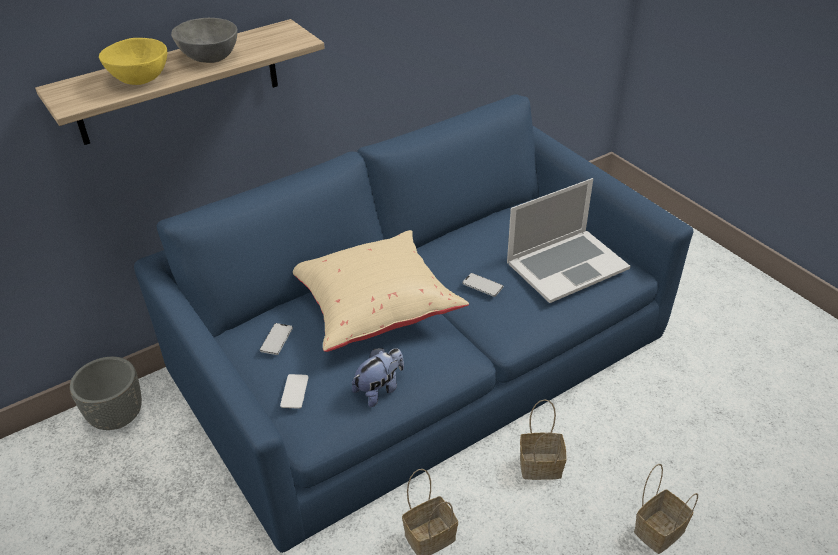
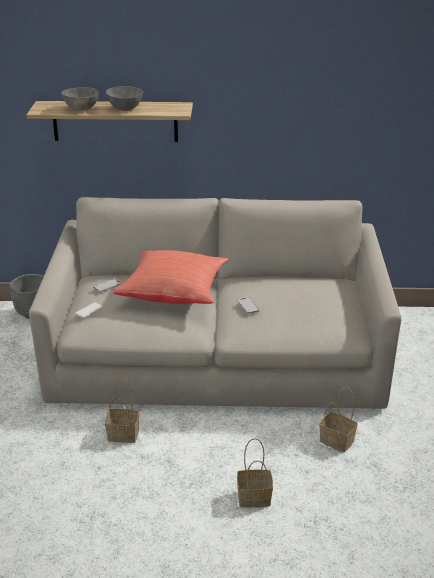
camera: 35 degrees right, 10 degrees down
(139, 80) = (80, 109): yellow bowl -> grey bowl
(374, 308) = (174, 292): beige pillow -> red pillow
(379, 389) = (132, 328): plush toy -> none
(421, 355) = (218, 353): blue sofa -> grey sofa
(539, 467) = (221, 434): basket -> basket (335, 441)
(566, 265) = (313, 316): laptop -> none

